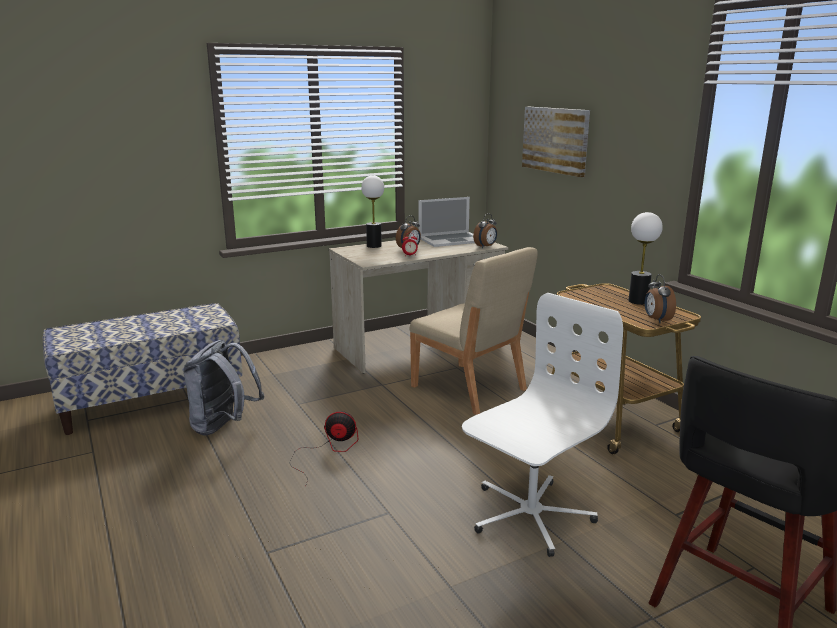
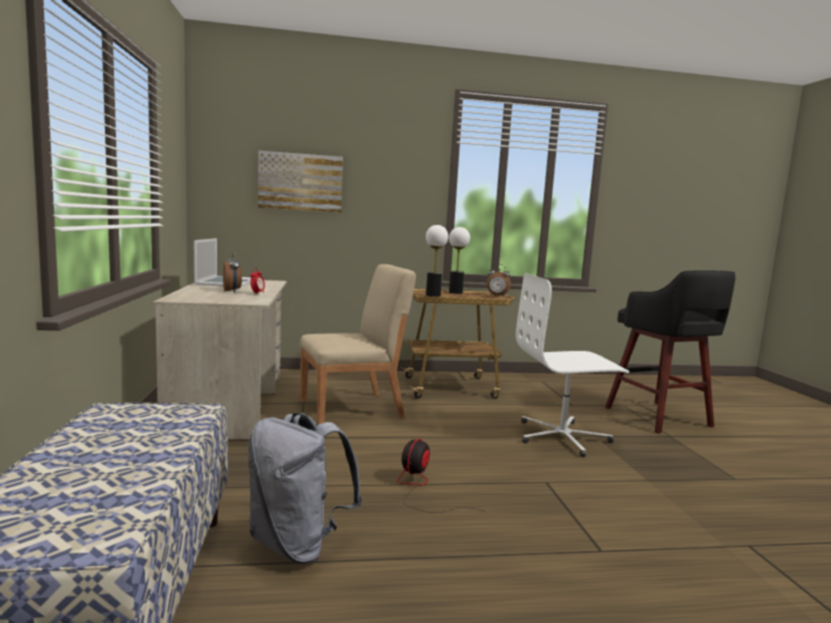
camera: 70 degrees left, 10 degrees down
(374, 246) = (189, 293): table lamp -> table lamp (433, 295)
(486, 247) = (274, 282): alarm clock -> none
(529, 515) = (562, 437): white office chair -> white office chair turned 75 degrees counterclockwise

